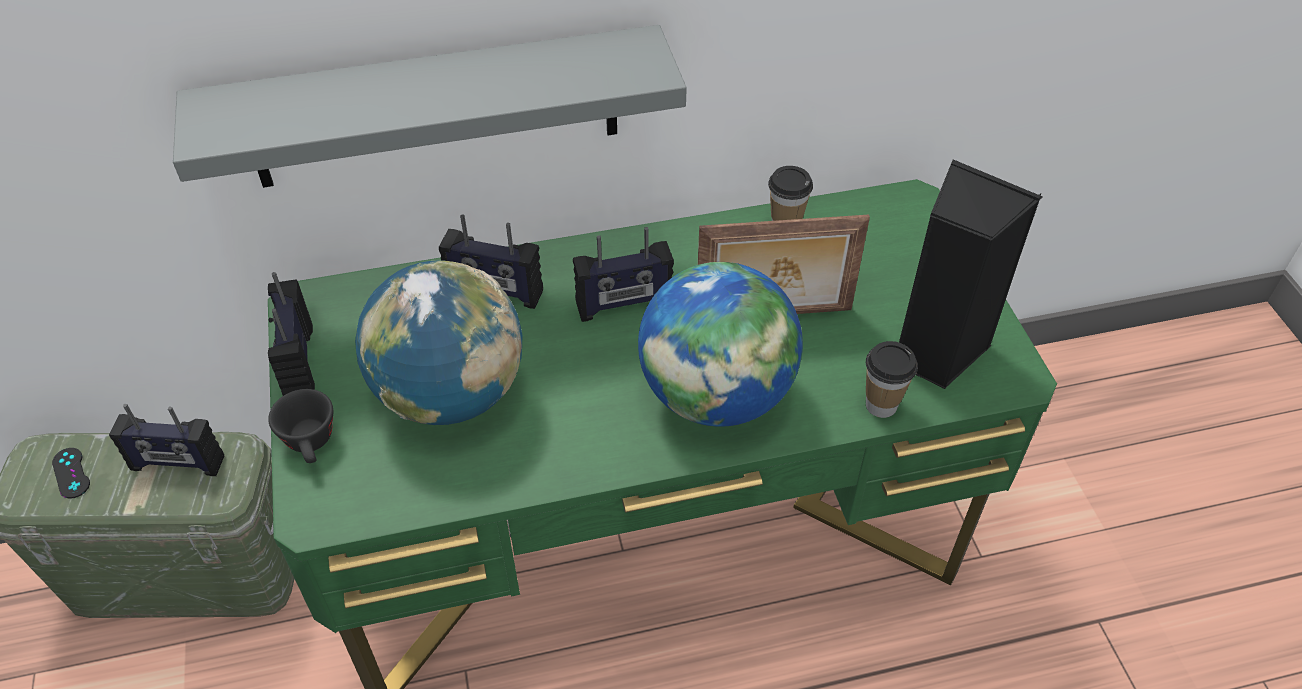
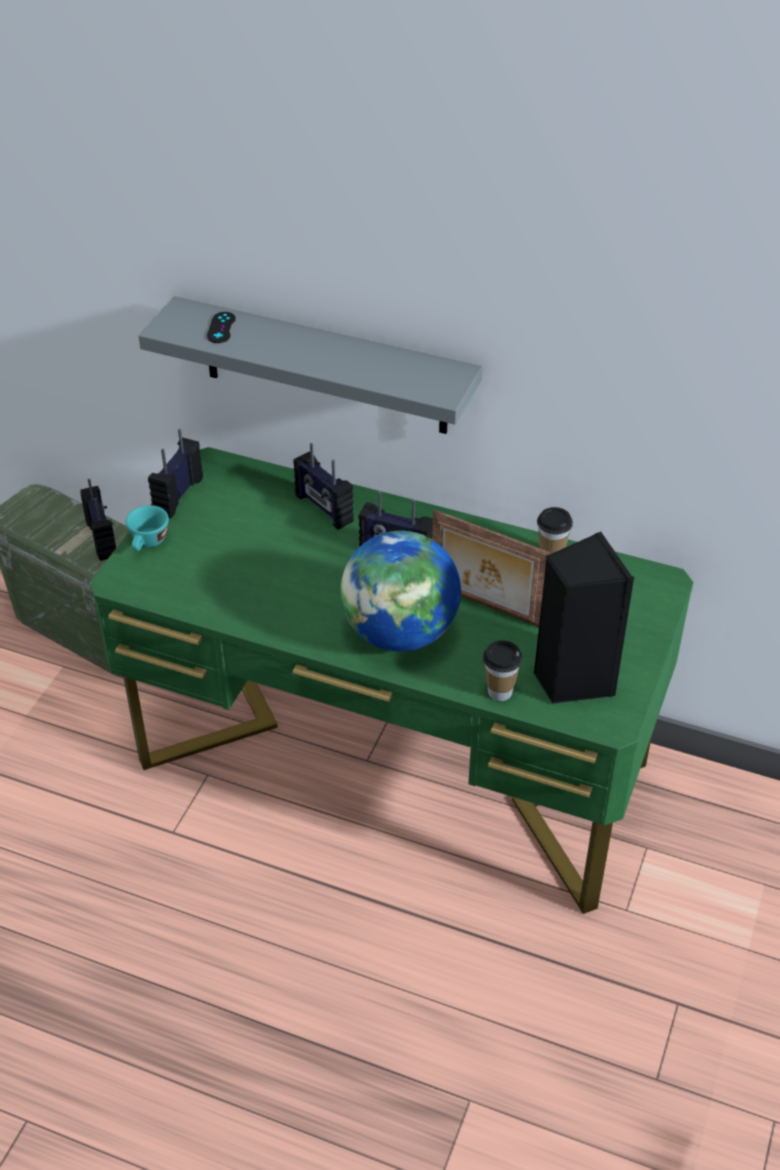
camera: 35 degrees right, 5 degrees down
(71, 473) = (44, 515): black game controller -> black game controller (221, 328)
(177, 464) = (102, 538): radio -> radio turned 150 degrees counterclockwise
(312, 444) = (148, 543): black cup -> turquoise cup
(451, 394) = (245, 554): globe -> none

